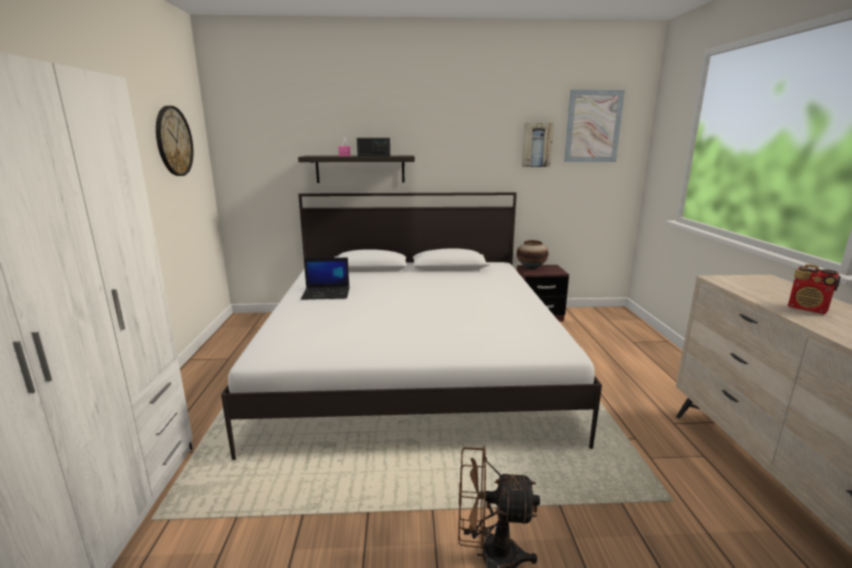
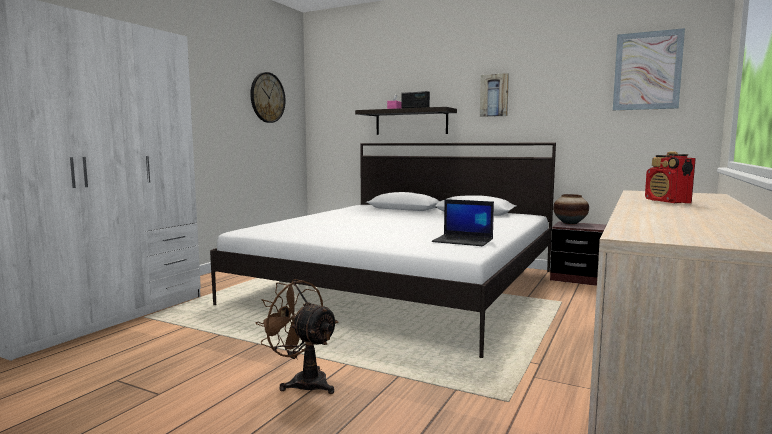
camera: 30 degrees right, 10 degrees down
(327, 293) = (341, 214): laptop -> laptop (463, 241)
(536, 145) = (580, 93): picture -> picture (494, 95)

